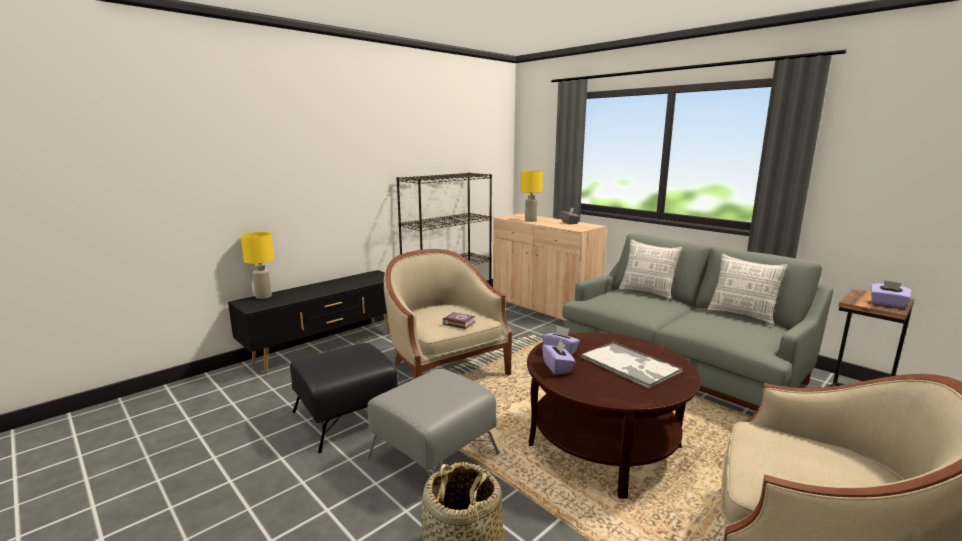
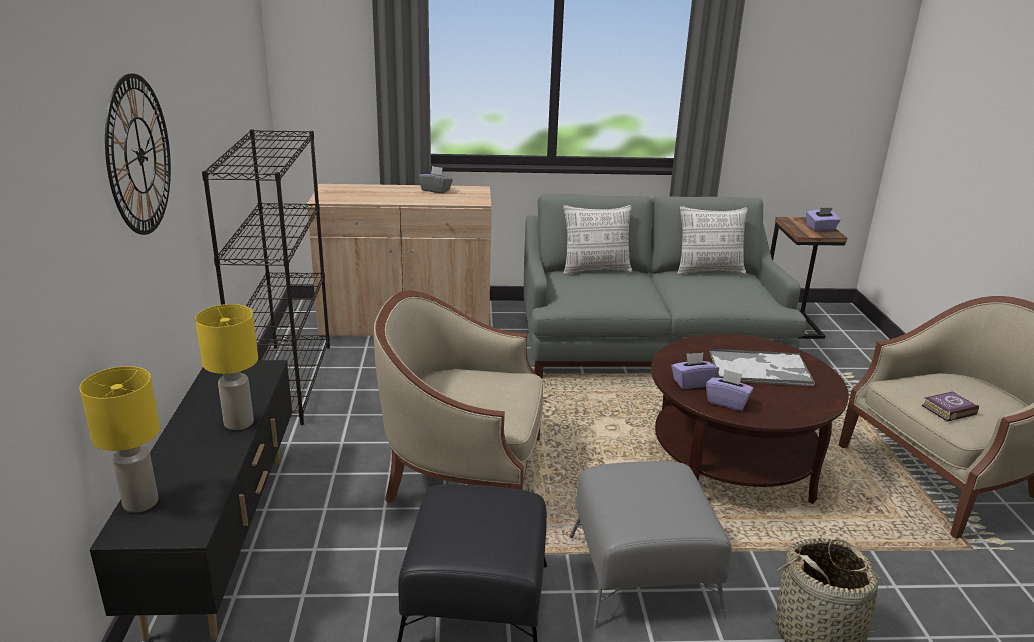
camera: 50 degrees left, 10 degrees up
(336, 154) = (140, 155): none -> wall clock
(458, 323) = (508, 396): book -> book (947, 410)
(530, 220) = (377, 198): yellow table lamp -> yellow table lamp (238, 423)

